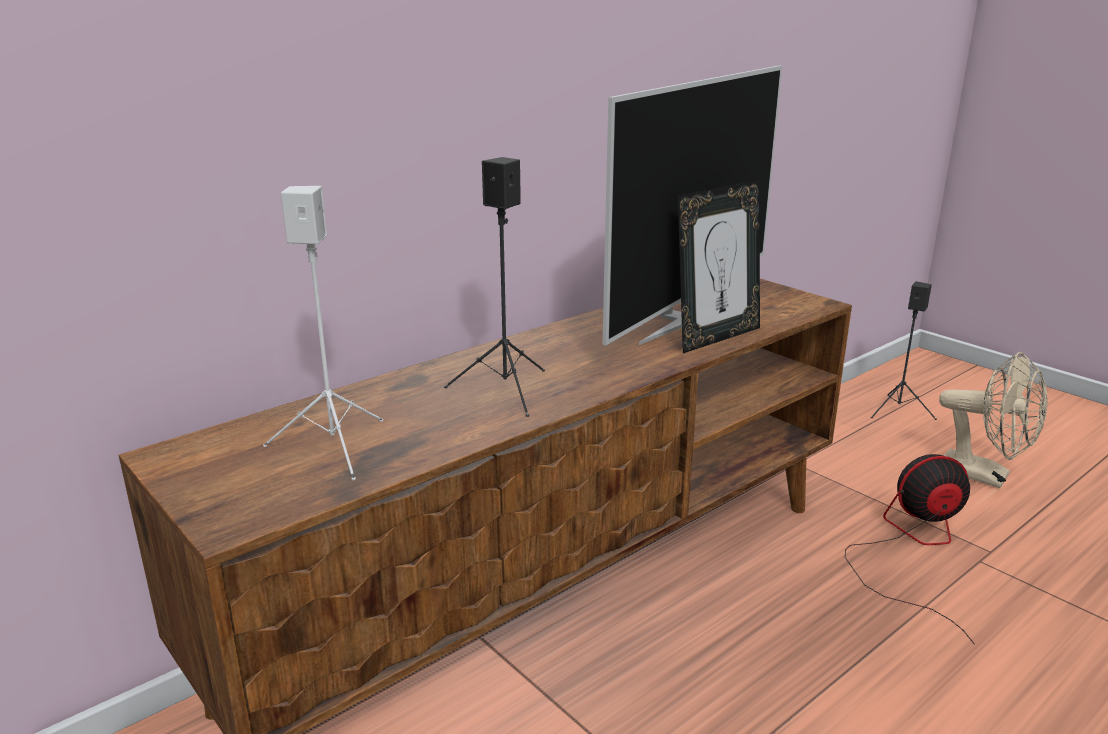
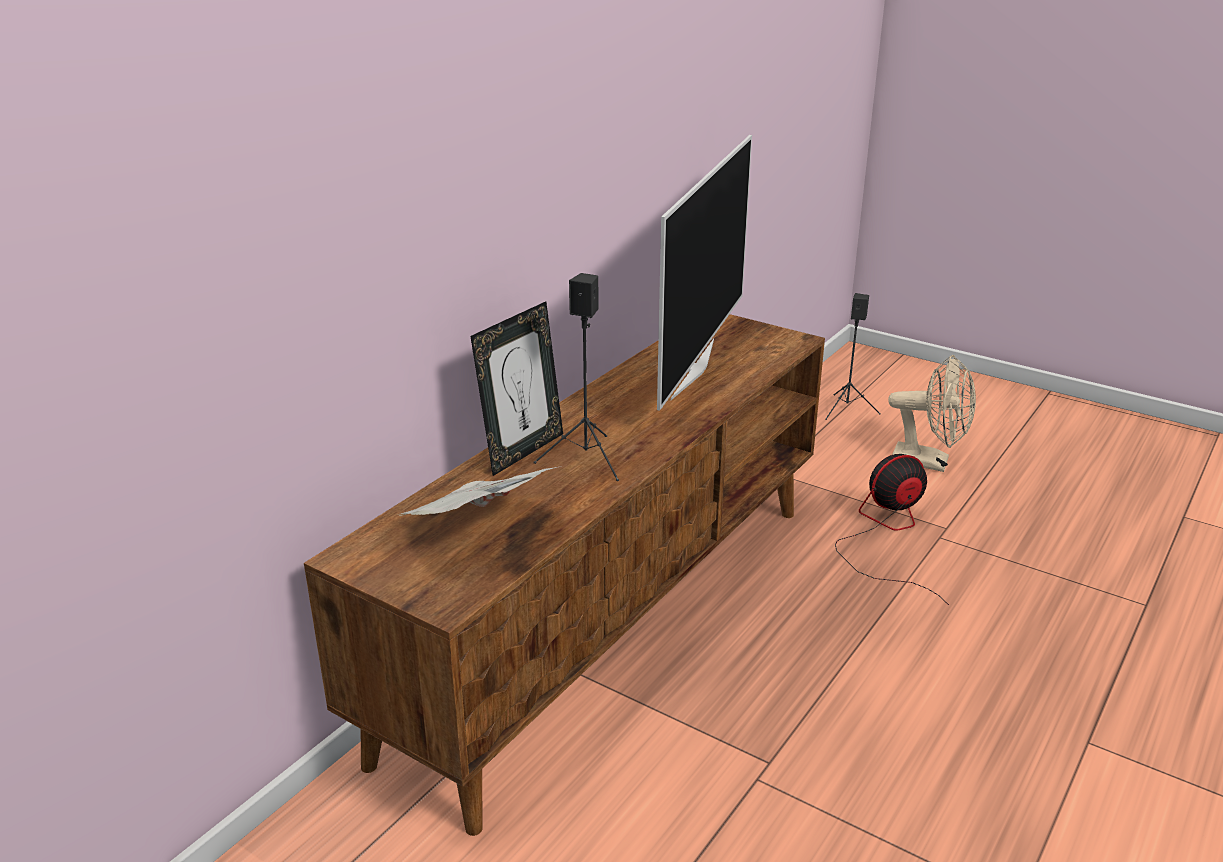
camera: 15 degrees left, 5 degrees up
(334, 446) = (480, 529): white speaker -> newspaper
(715, 337) = (729, 385): picture frame -> picture frame (522, 451)

